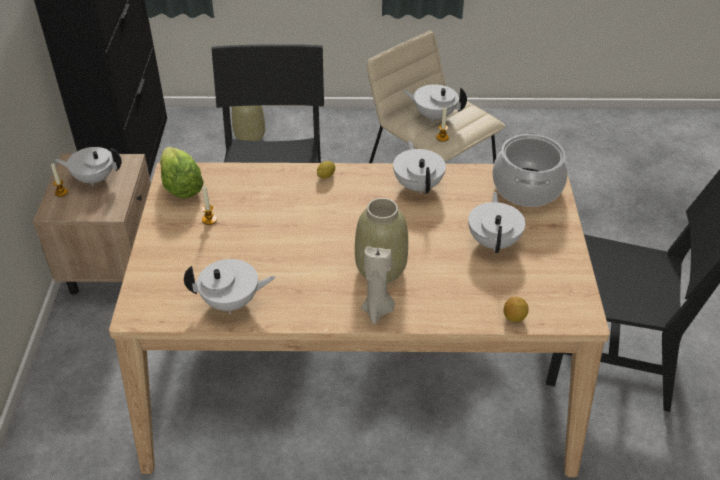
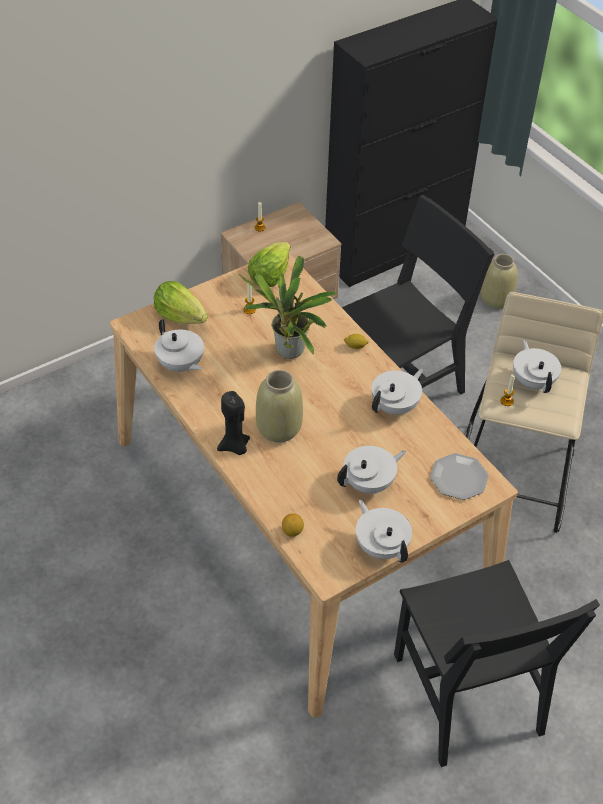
camera: 55 degrees right, 5 degrees up
(94, 178) = (289, 234): white teapot -> white teapot (381, 546)
(163, 272) = (180, 316): none -> lettuce
(294, 219) = (289, 354): none -> potted plant
(377, 311) = (235, 447): beige candle -> black candle
(527, 188) = (458, 478): cooking pot -> plate

